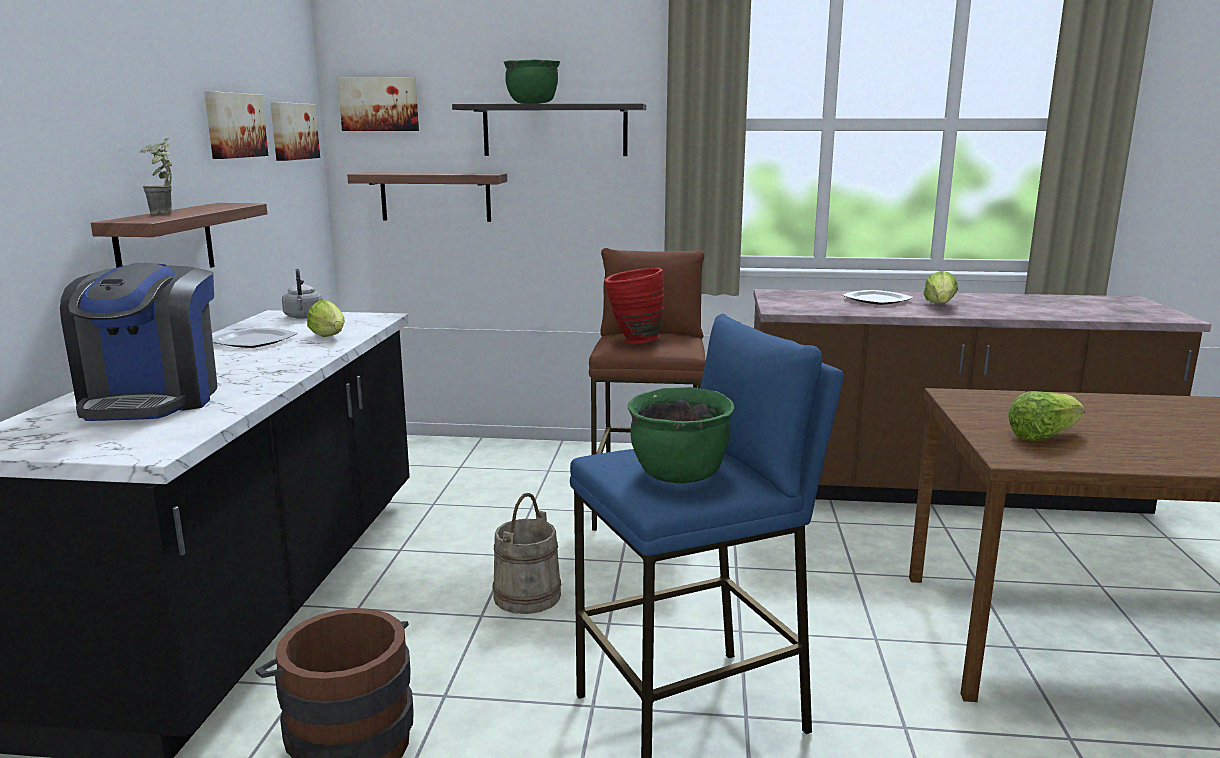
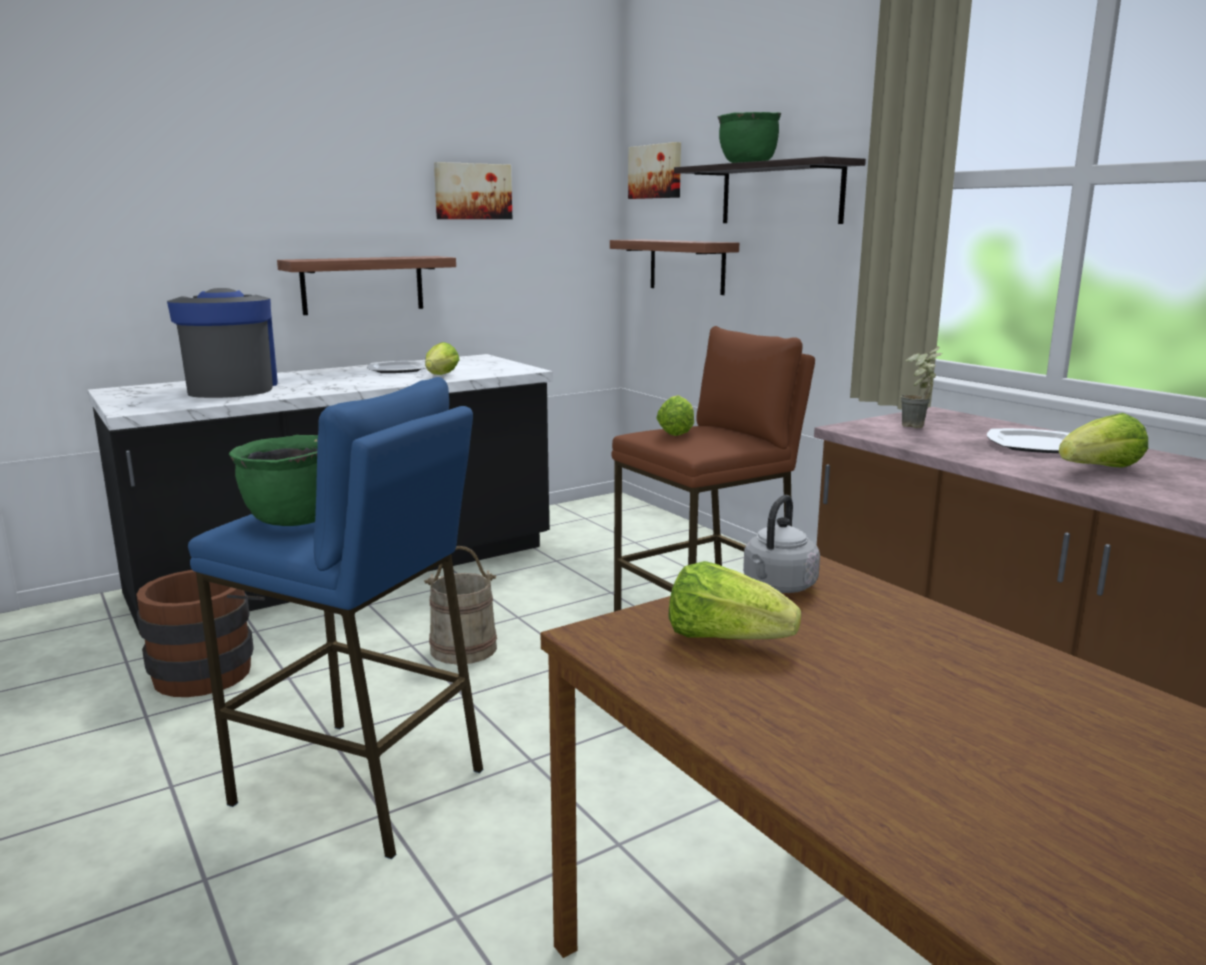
camera: 50 degrees right, 0 degrees up
(153, 400) = (231, 388): coffee machine -> coffee machine turned 120 degrees clockwise
(165, 214) = (341, 258): potted plant -> potted plant (916, 427)
(292, 131) = (566, 198): picture -> none
(303, 317) = (484, 361): grey kettle -> grey kettle (777, 587)
(633, 341) = (676, 432): red vase -> lettuce

